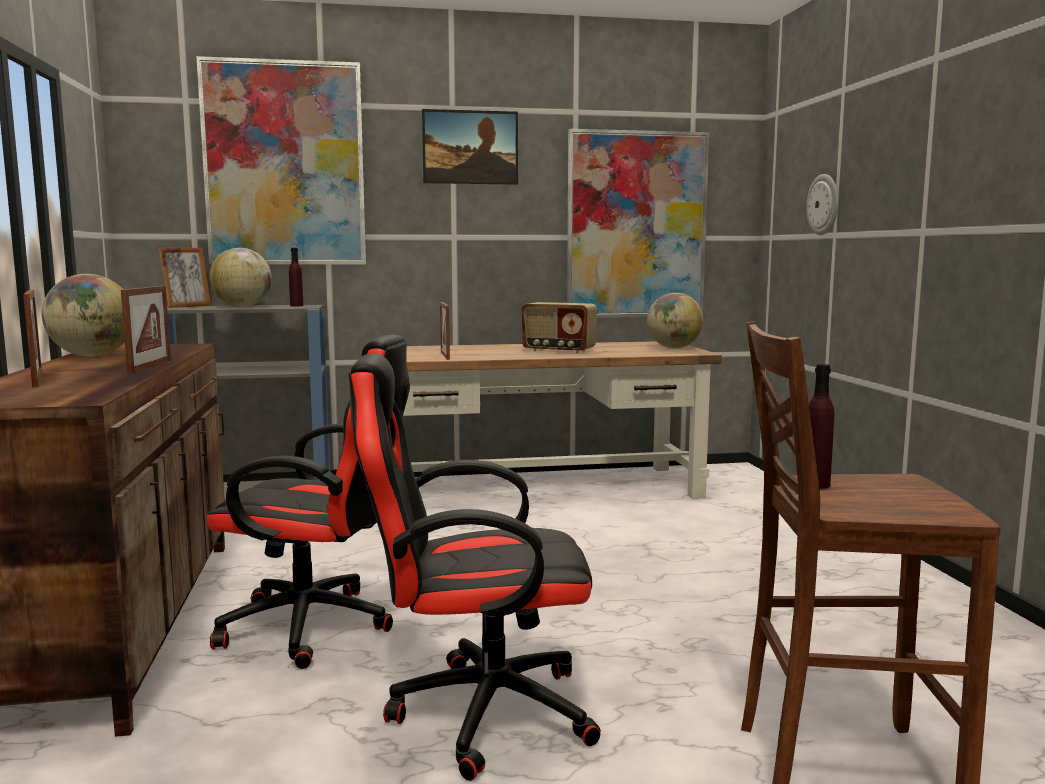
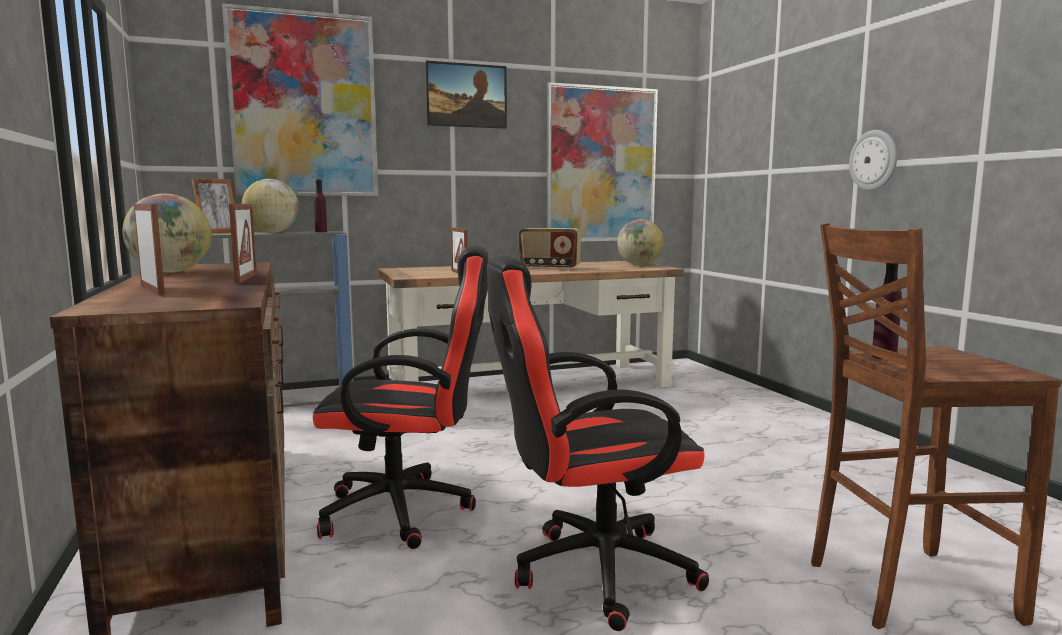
camera: 10 degrees left, 0 degrees up
(824, 204) = (760, 147): wall clock -> wall clock (874, 160)

